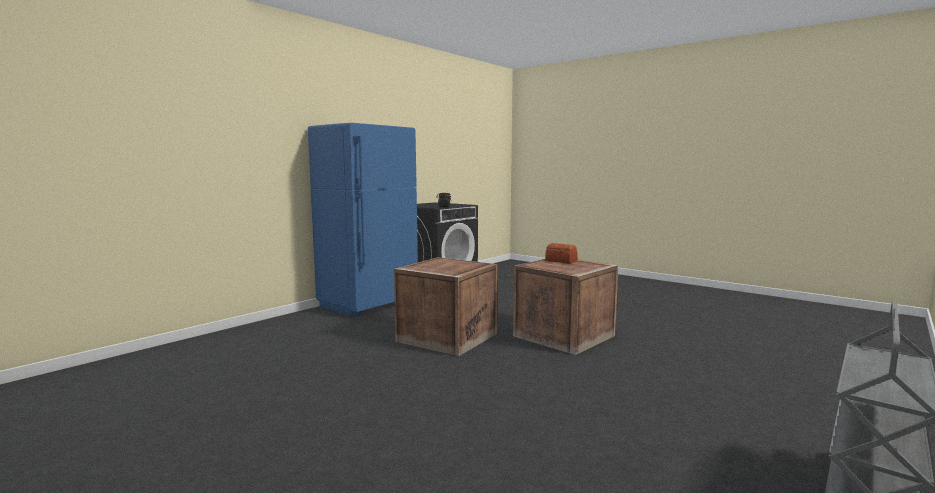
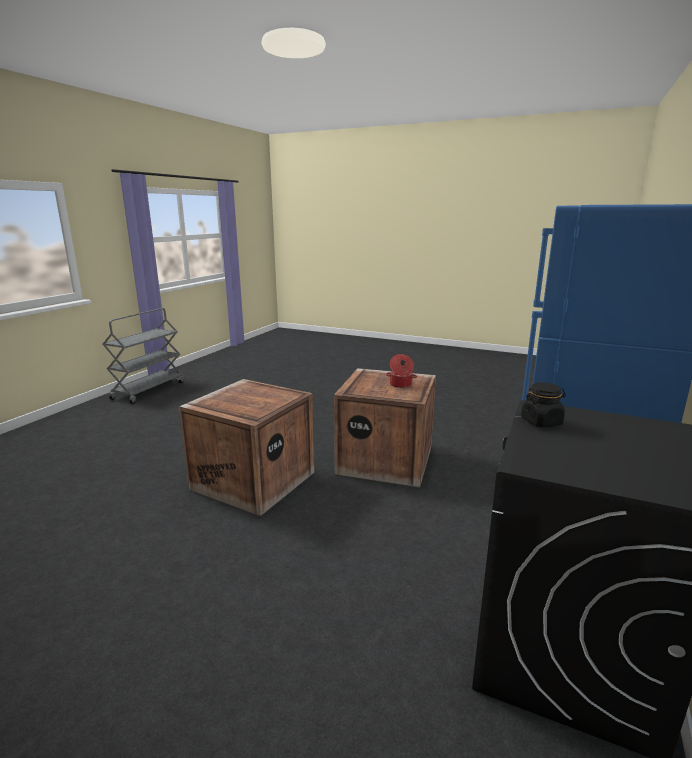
camera: 165 degrees right, 10 degrees up
(437, 265) = (400, 385): none -> cooking pot
(561, 261) = (251, 409): bread -> none

